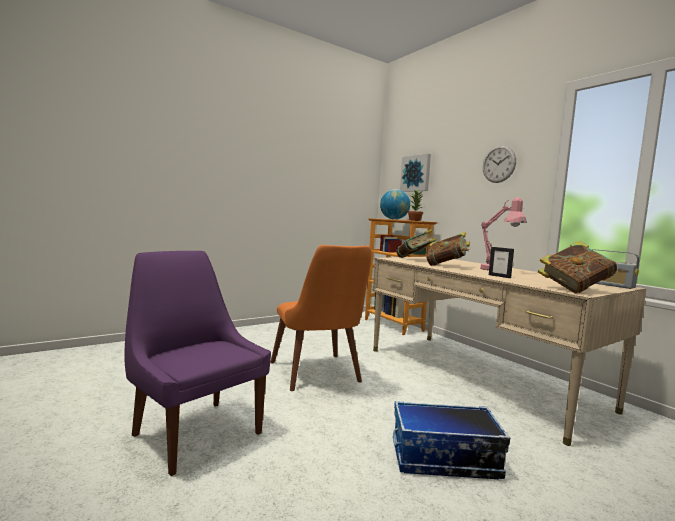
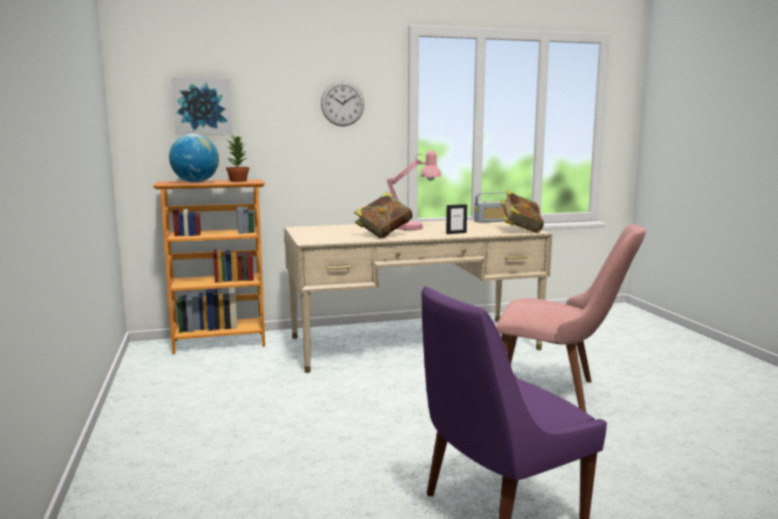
camera: 70 degrees left, 5 degrees up
(319, 376) = (370, 417): orange chair -> none
(414, 259) = (320, 236): book -> none
(444, 459) = (558, 393): storage box -> pink chair

